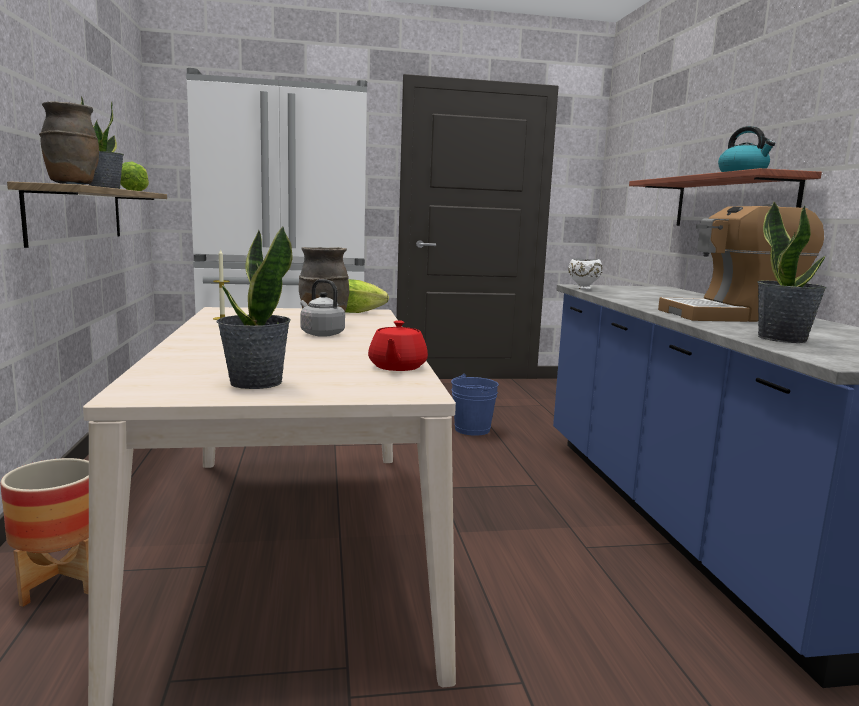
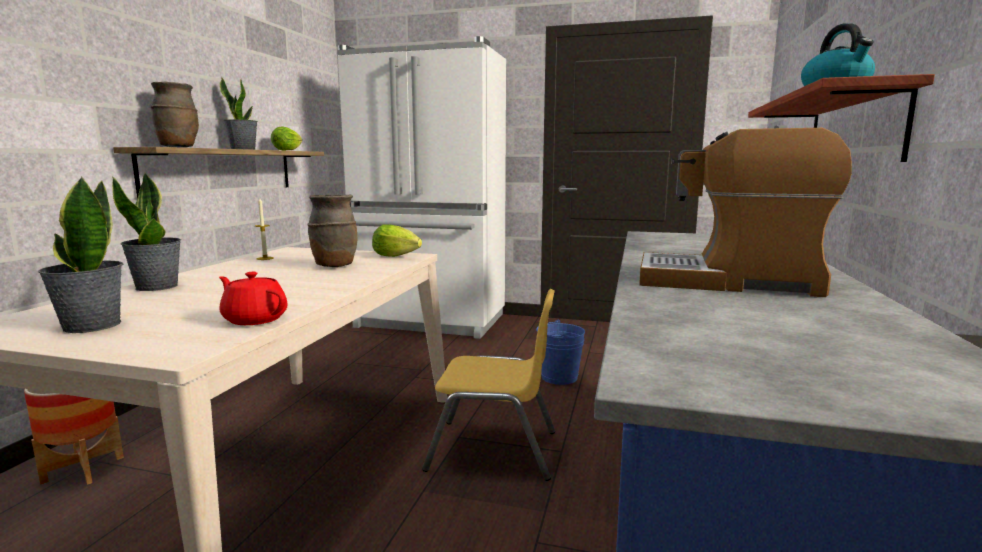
camera: 25 degrees right, 0 degrees up
(320, 334) = (297, 277): grey kettle -> none
(397, 367) = (254, 319): red teapot -> red teapot turned 90 degrees clockwise
(482, 493) = (494, 450): none -> yellow chair
(583, 289) = (638, 237): white bowl -> none
(782, 338) = (690, 323): potted plant -> potted plant (157, 286)

